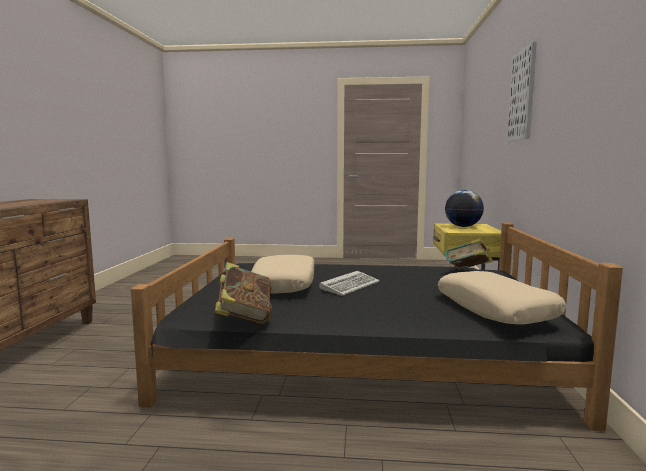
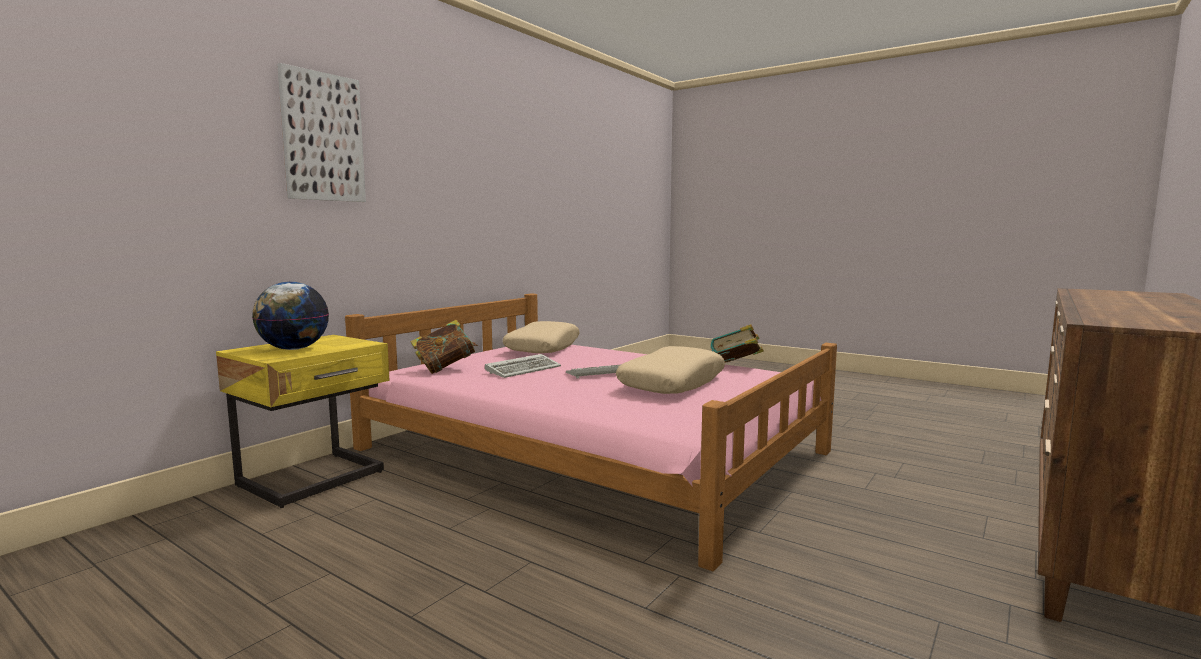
camera: 150 degrees left, 0 degrees up
(360, 353) = (592, 450): black bed -> pink bed
(417, 280) = (524, 369): none -> keyboard

